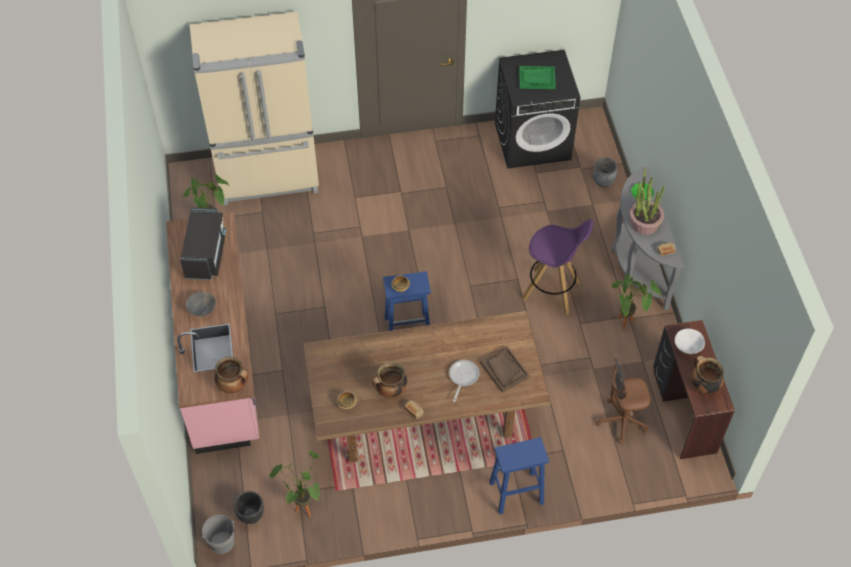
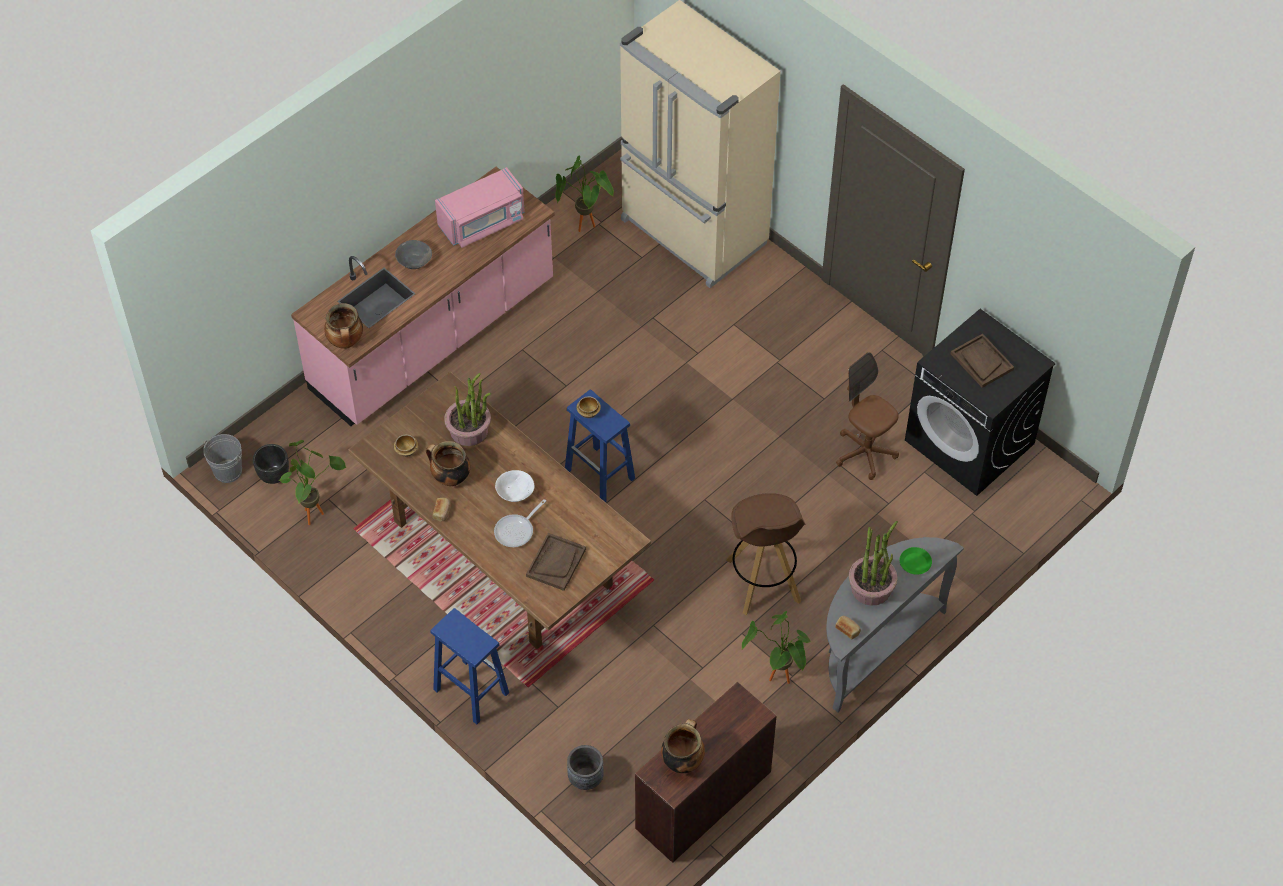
camera: 55 degrees right, 0 degrees up
(205, 254) = (482, 222): black microwave -> pink microwave
(361, 359) = (469, 430): none -> potted plant
(462, 377) = (517, 531): frying pan -> frying pan turned 150 degrees clockwise
(537, 78) = (981, 362): green tray -> brown tray
(552, 291) = (763, 581): purple stool -> brown stool
(603, 181) = (974, 545): grey planter -> grey planter (586, 778)
(621, 421) = (641, 744): brown office chair -> brown office chair (865, 453)
(688, 347) = (725, 720): white bowl -> white bowl (515, 493)

